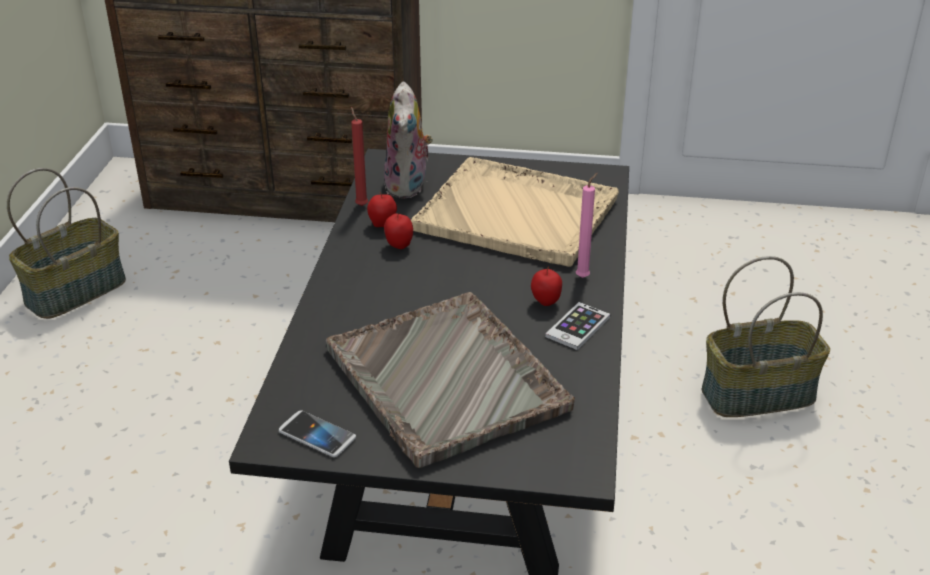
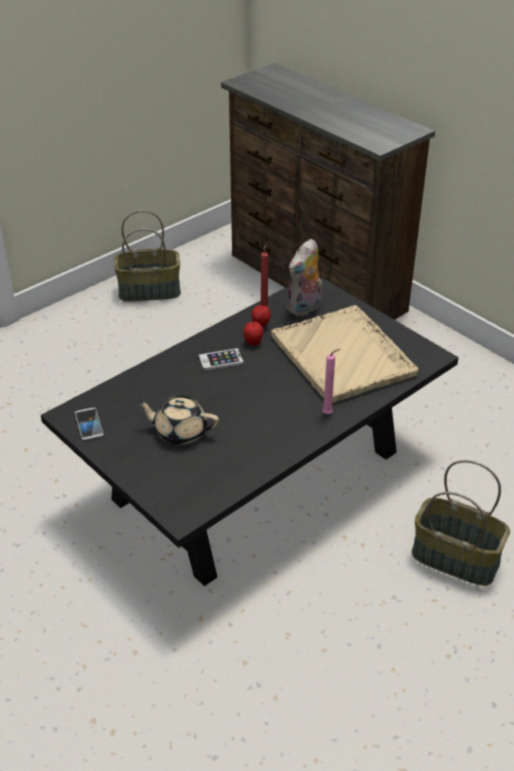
camera: 40 degrees right, 5 degrees up
(447, 380) = (180, 431): grey tray -> beige teapot
(545, 302) = (286, 417): apple -> none
(578, 327) = (285, 440): phone -> phone (221, 360)

